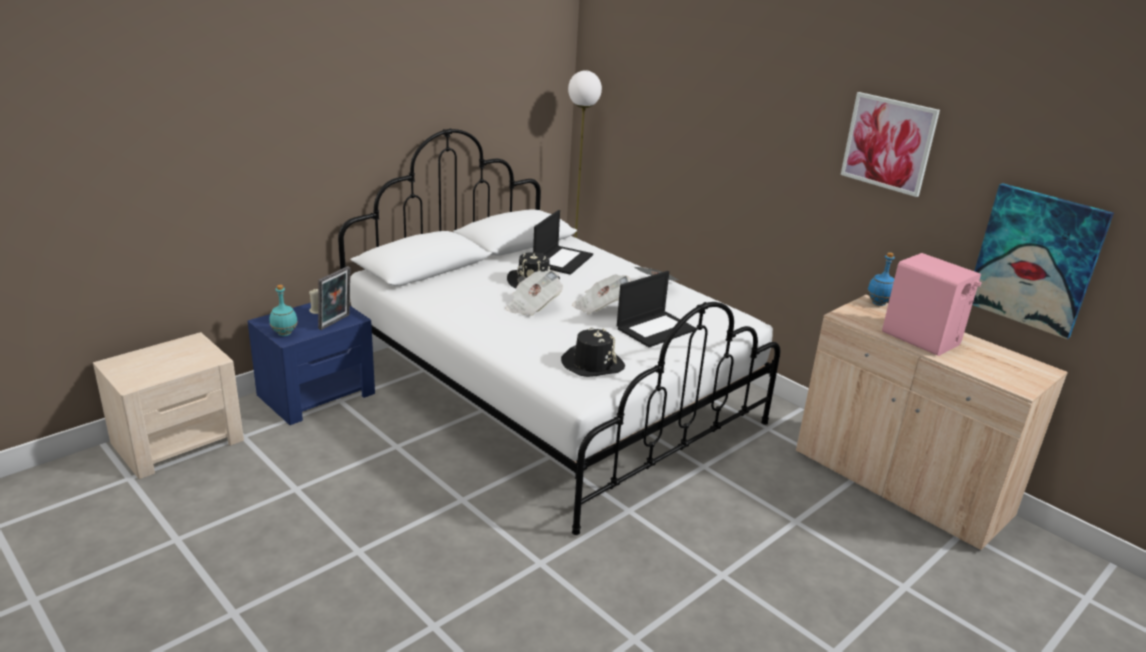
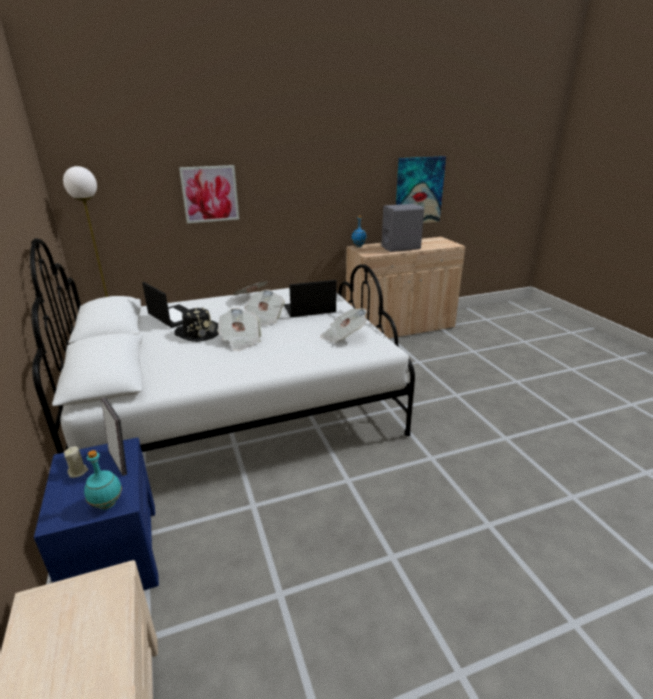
camera: 65 degrees left, 0 degrees up
(592, 364) = (343, 336): black hat -> newspaper
(656, 329) = (309, 309): laptop -> laptop turned 90 degrees counterclockwise
(888, 143) = (338, 155): picture -> picture (210, 194)
(921, 338) = (401, 248): pink speaker -> grey speaker

